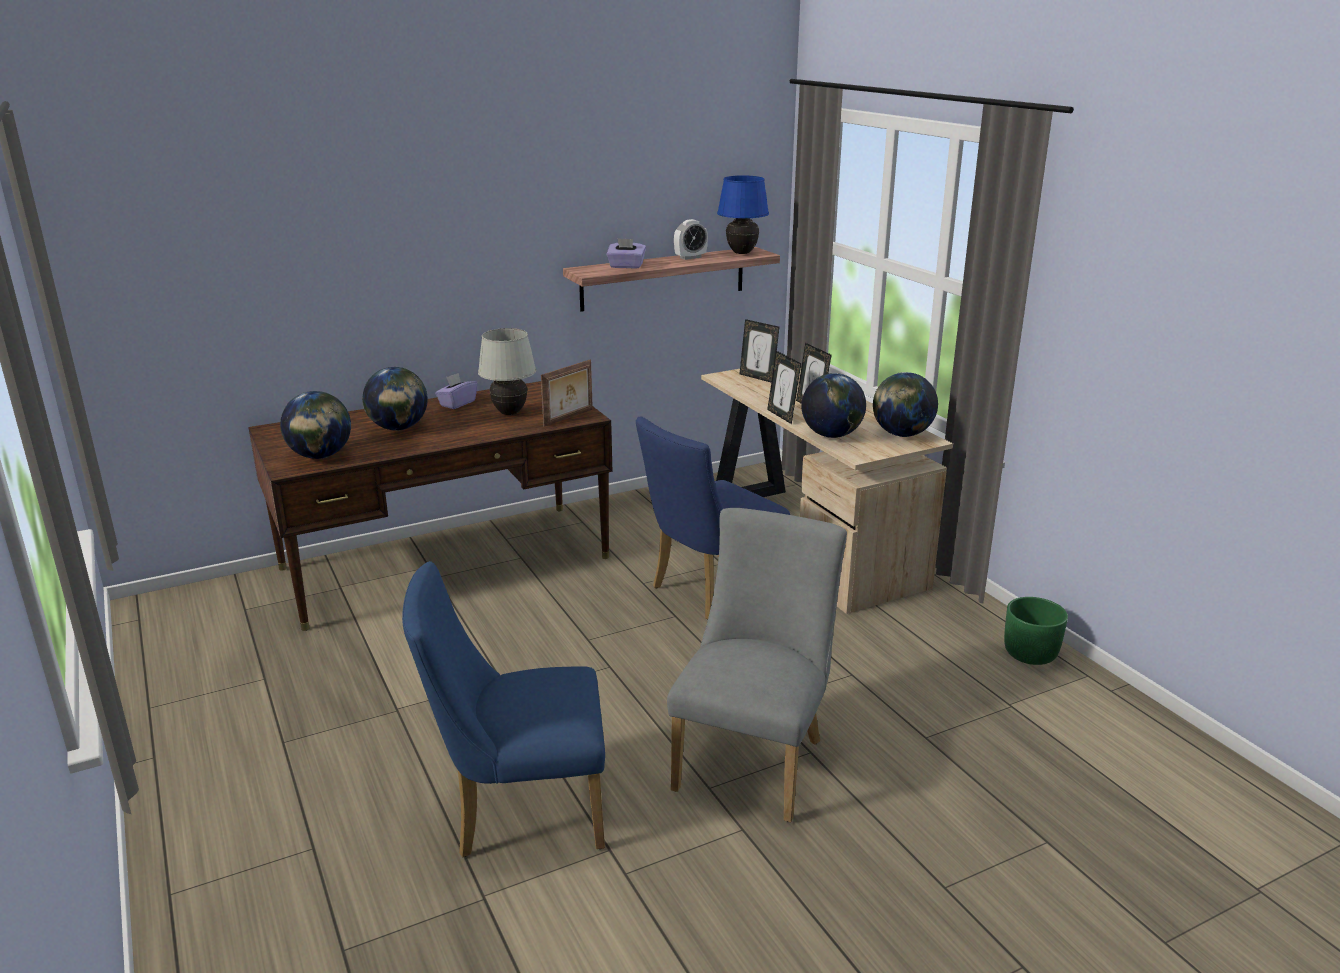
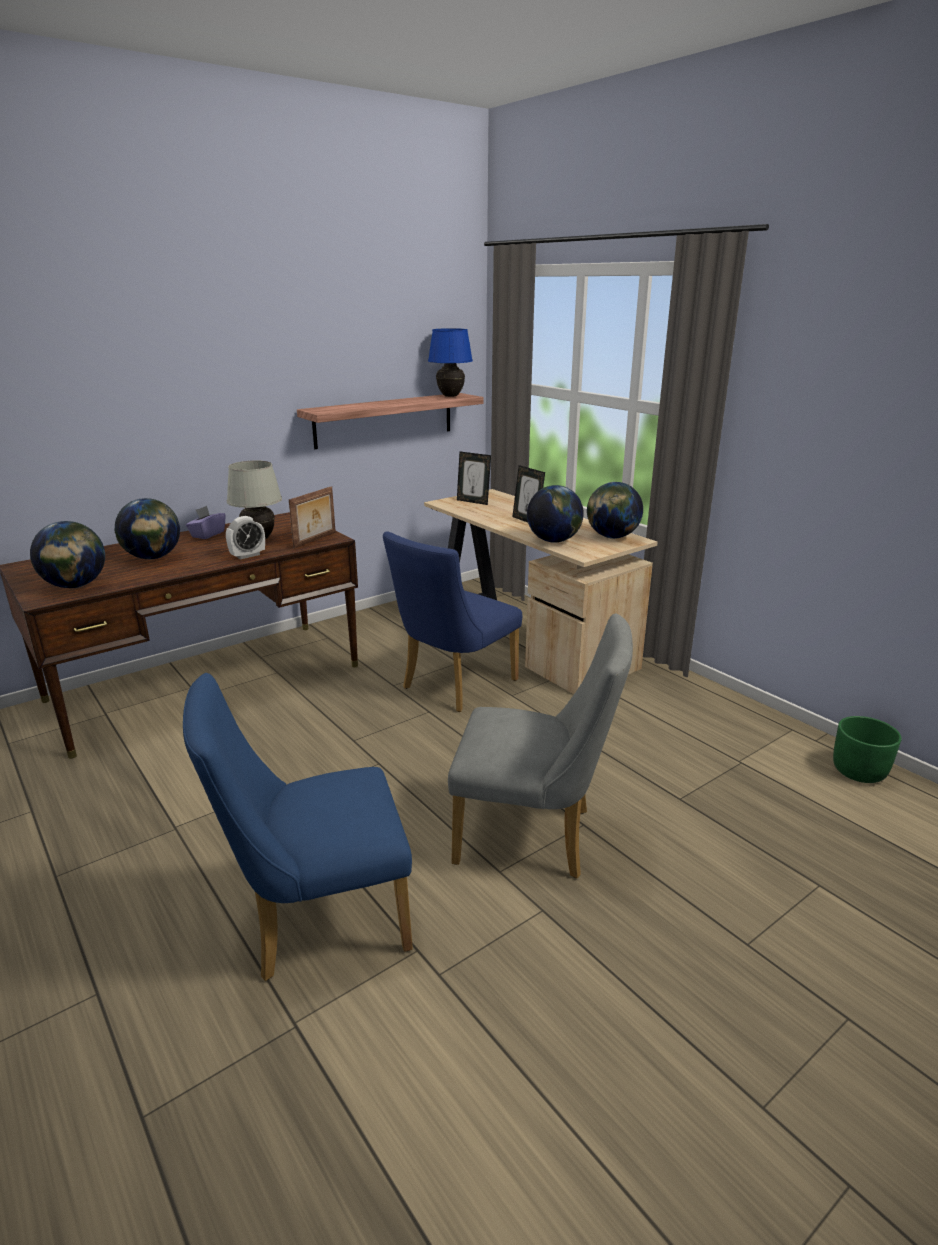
camera: 10 degrees left, 0 degrees up
(626, 266) = (354, 406): purple tissue box -> none
(690, 257) = (408, 400): alarm clock -> alarm clock (248, 555)
(754, 758) = (534, 837): grey chair -> grey chair turned 90 degrees clockwise
(782, 416) = (505, 529): picture frame -> none
(1030, 654) = (739, 716): green planter -> green planter (859, 771)

